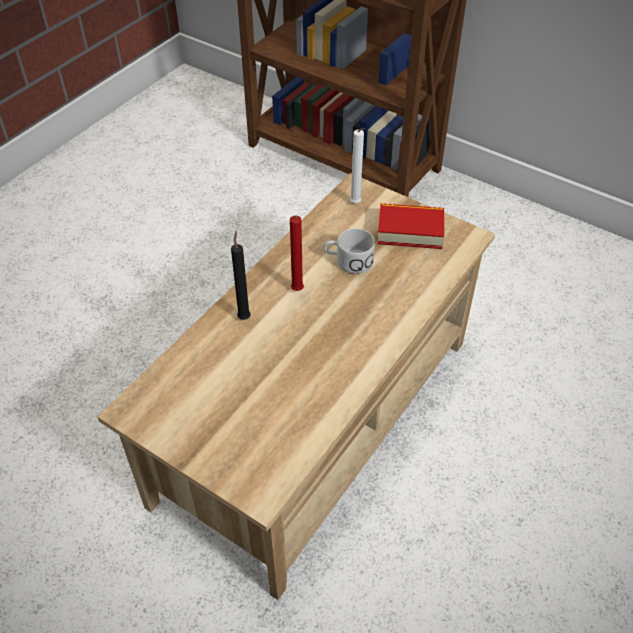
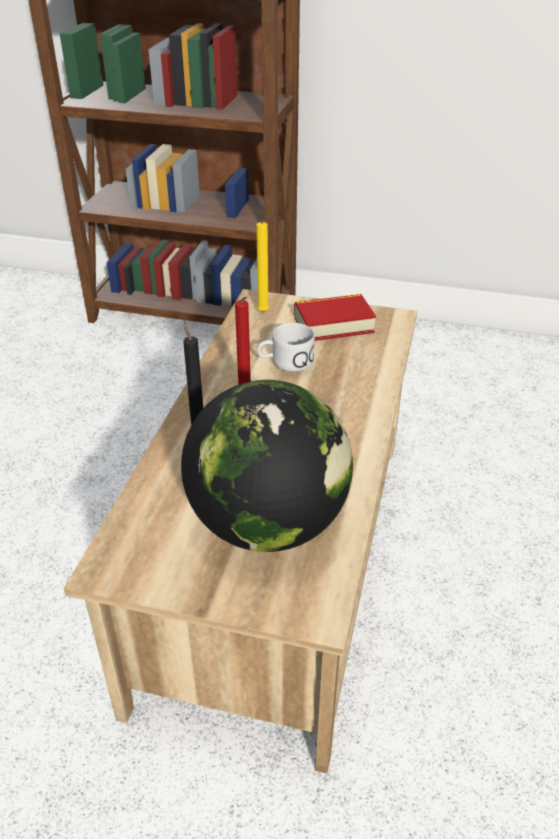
camera: 20 degrees left, 10 degrees down
(261, 409) = (268, 524): none -> globe
(356, 204) = (264, 313): white candle -> yellow candle

